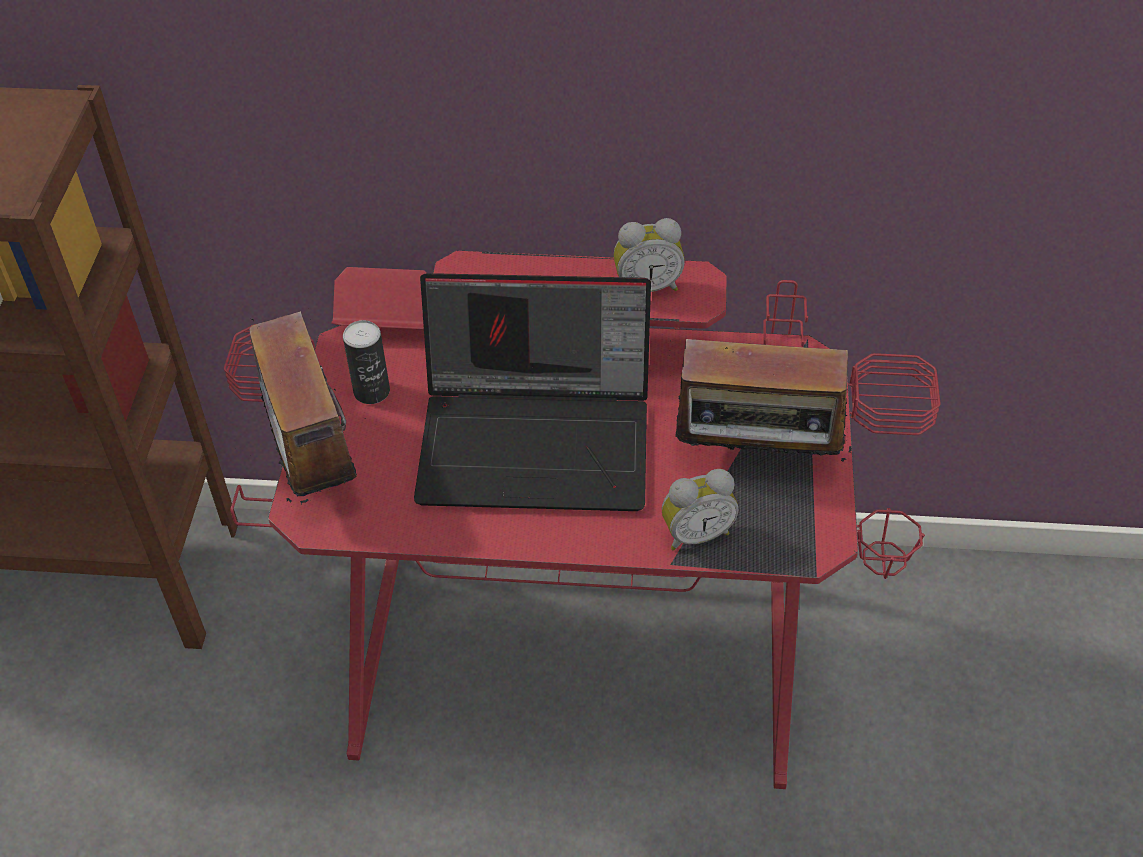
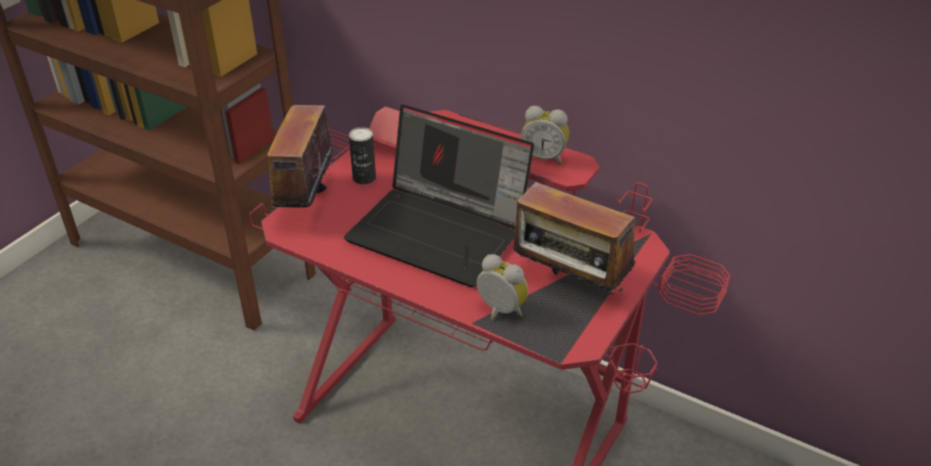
camera: 25 degrees right, 10 degrees down
(695, 533) = (499, 312): alarm clock -> alarm clock turned 150 degrees counterclockwise

